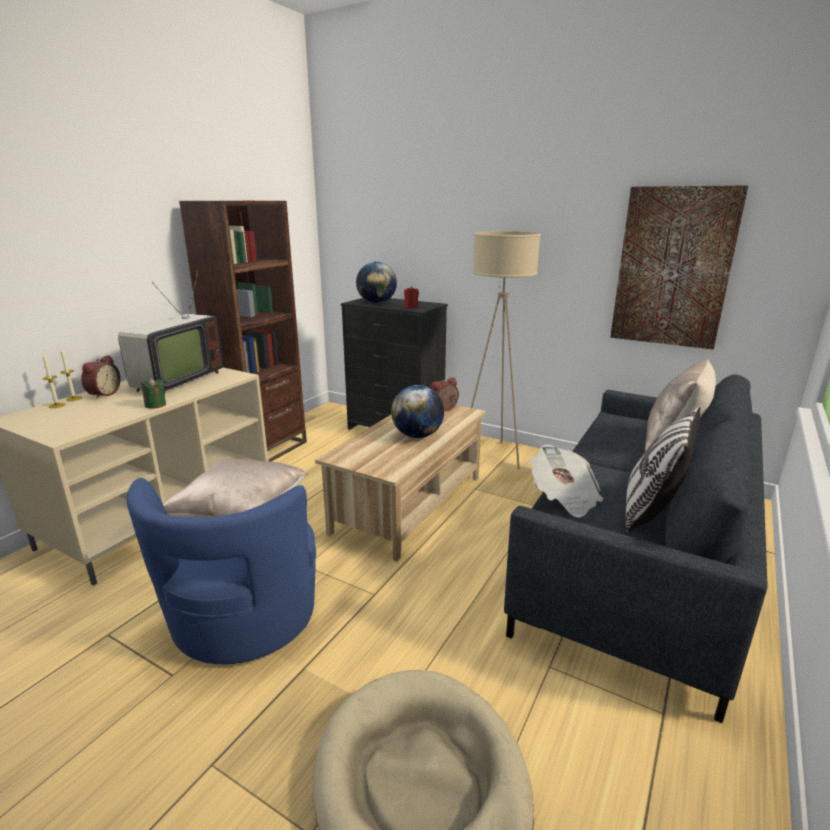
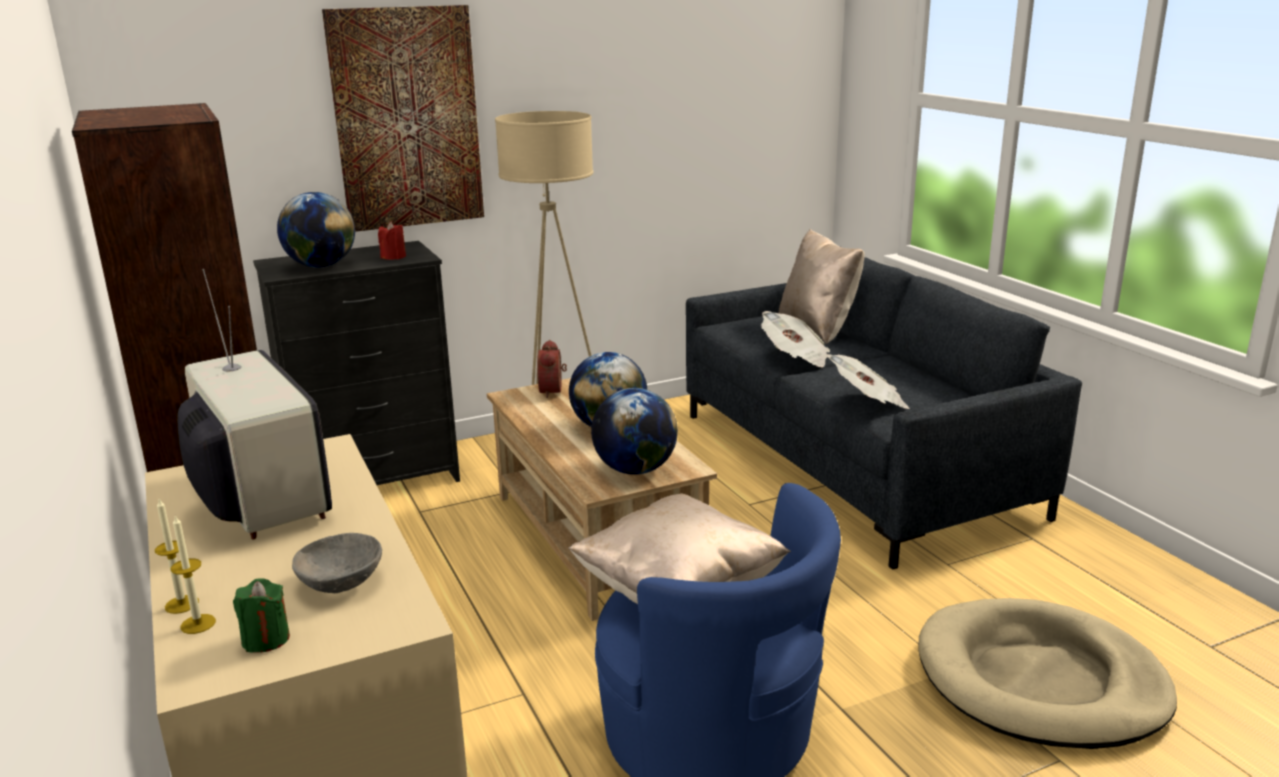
camera: 55 degrees left, 0 degrees up
(100, 415) = (342, 582): none -> grey bowl
(103, 394) = (209, 572): alarm clock -> none
(155, 405) = (368, 529): green candle -> green candle (266, 639)
(370, 458) = (635, 470): none -> globe
(602, 452) = (795, 357): none -> newspaper
(651, 511) = (926, 381): pillow -> none
(673, 268) = (706, 135): picture -> picture (407, 119)

